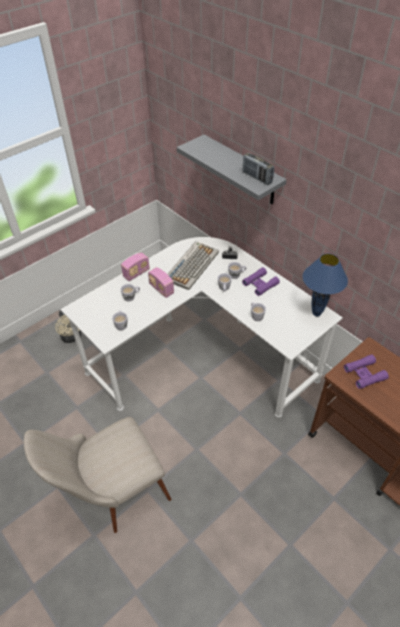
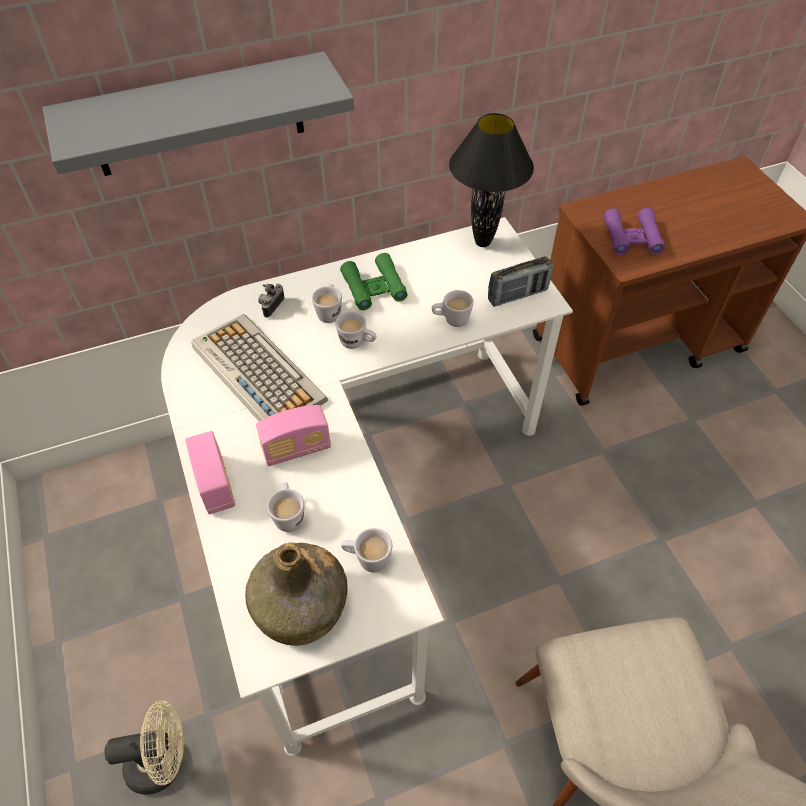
camera: 70 degrees left, 5 degrees up
(96, 313) = (302, 606): none -> green bottle
(257, 177) = (291, 82): radio -> radio (517, 295)
(260, 284) = (374, 287): purple binoculars -> green binoculars
(316, 313) = (482, 242): blue table lamp -> black table lamp

